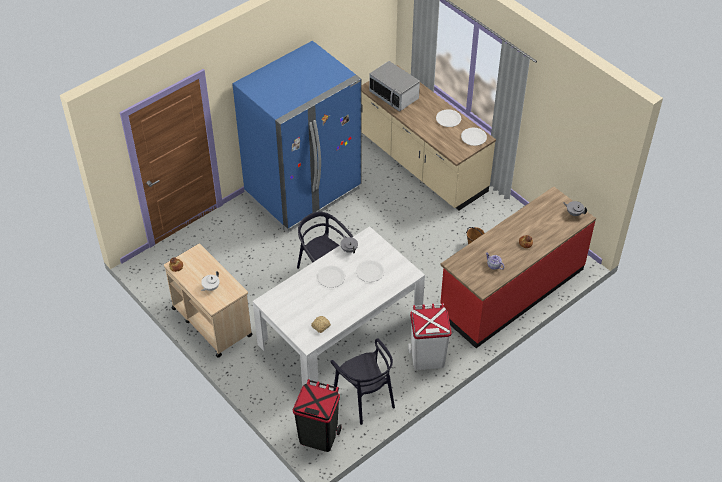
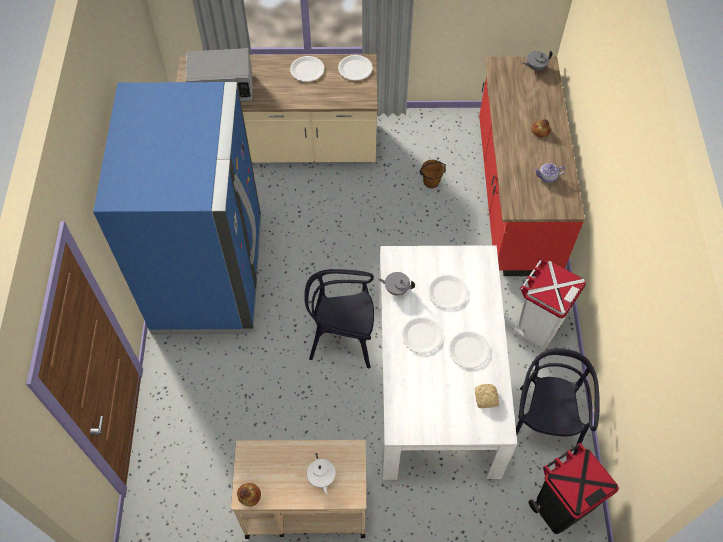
camera: 50 degrees left, 10 degrees up
(342, 302) = (469, 350): none -> white plate
(365, 398) = (544, 422): black chair -> black chair turned 90 degrees counterclockwise

